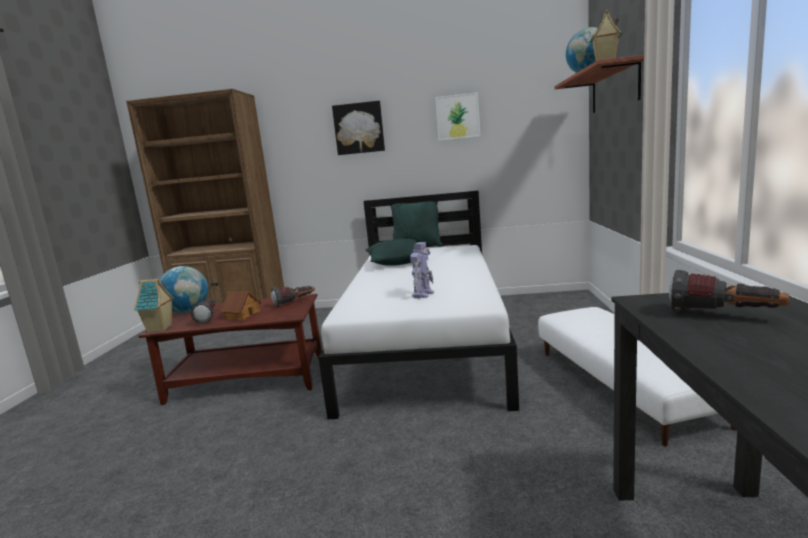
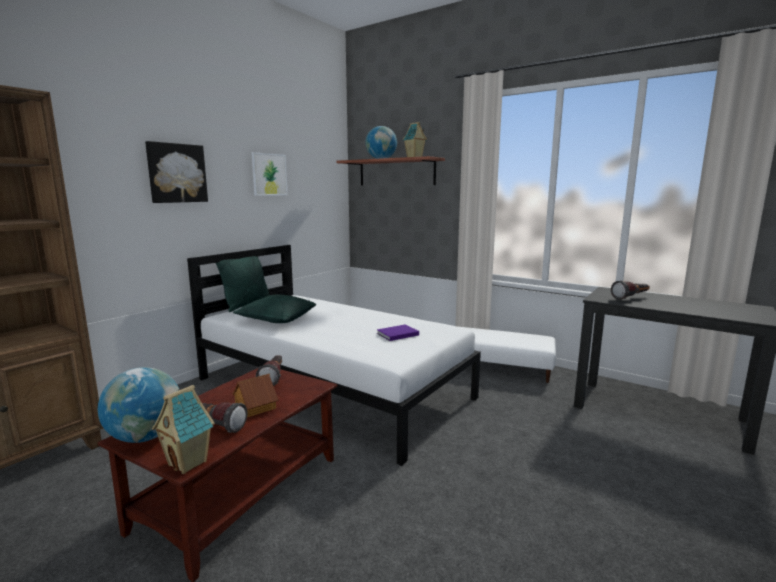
camera: 60 degrees left, 0 degrees up
(423, 294) = (396, 334): toy robot -> purple book

